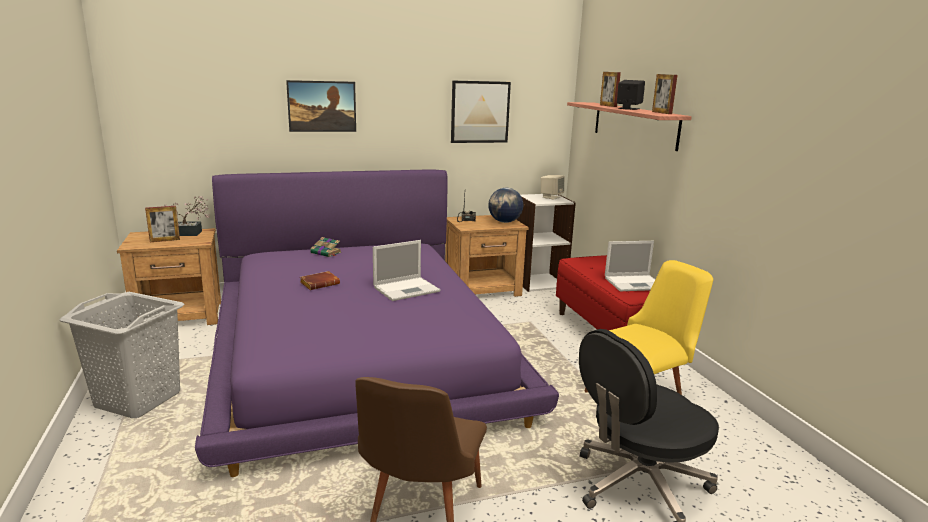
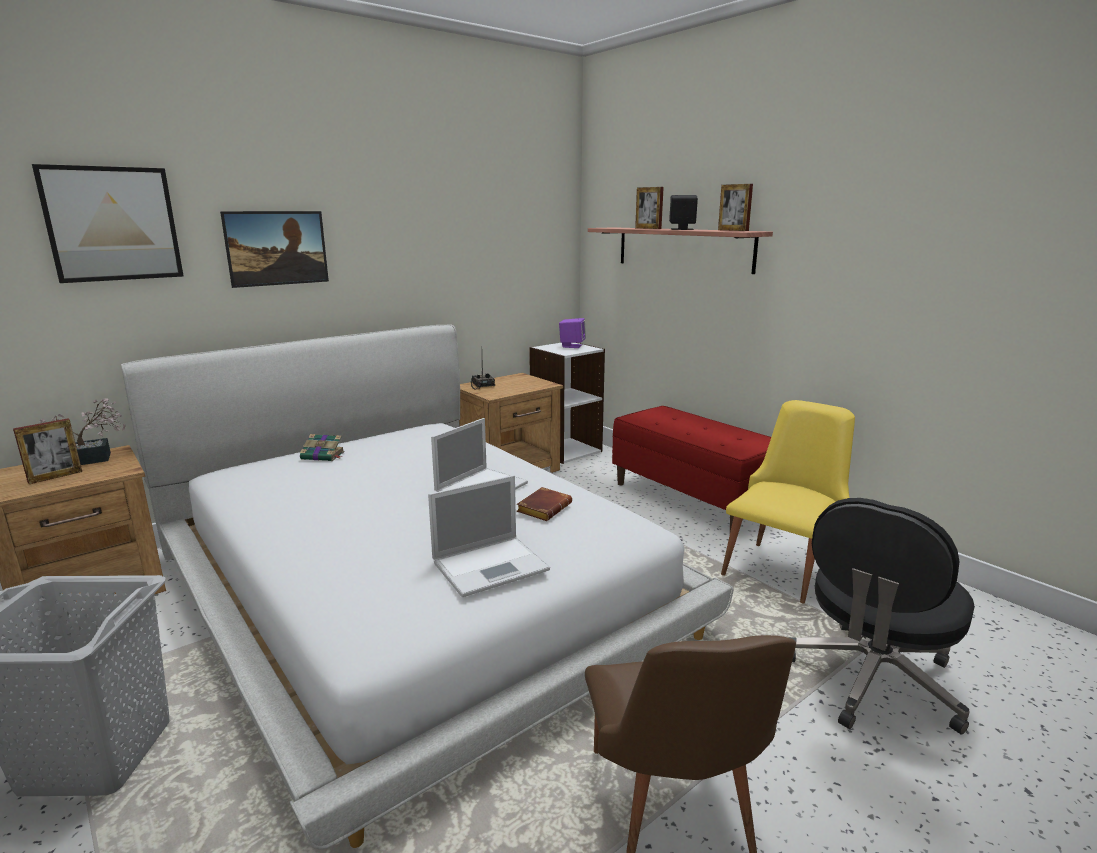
camera: 20 degrees left, 0 degrees up
(320, 283) = (354, 502): brown book -> brown book (543, 508)
(359, 353) = (413, 587): purple bed -> white bed
(480, 112) = (481, 246): picture -> picture (112, 224)
(504, 222) = (529, 382): globe -> none
(551, 197) = (572, 346): beige speaker -> purple speaker
(635, 283) = (722, 434): laptop -> laptop (492, 565)

